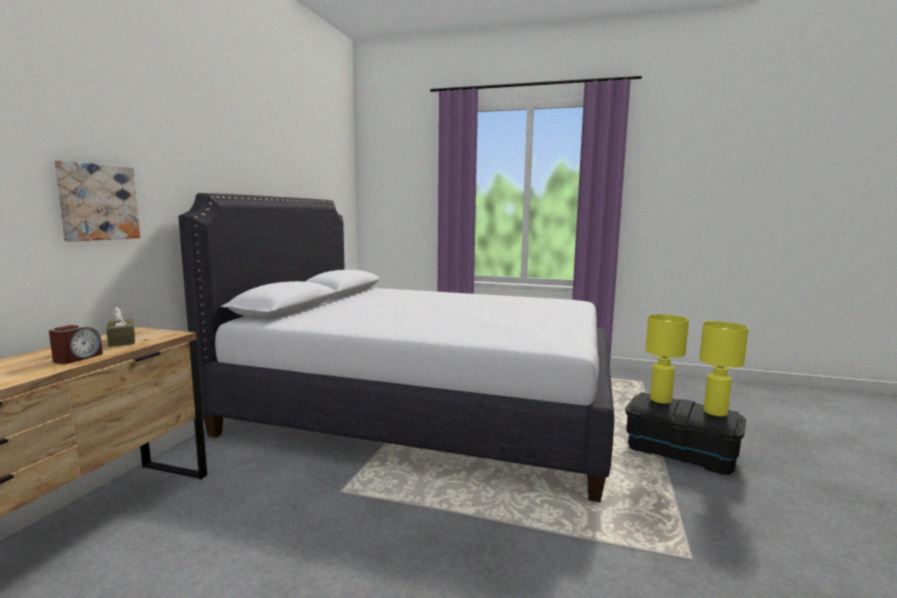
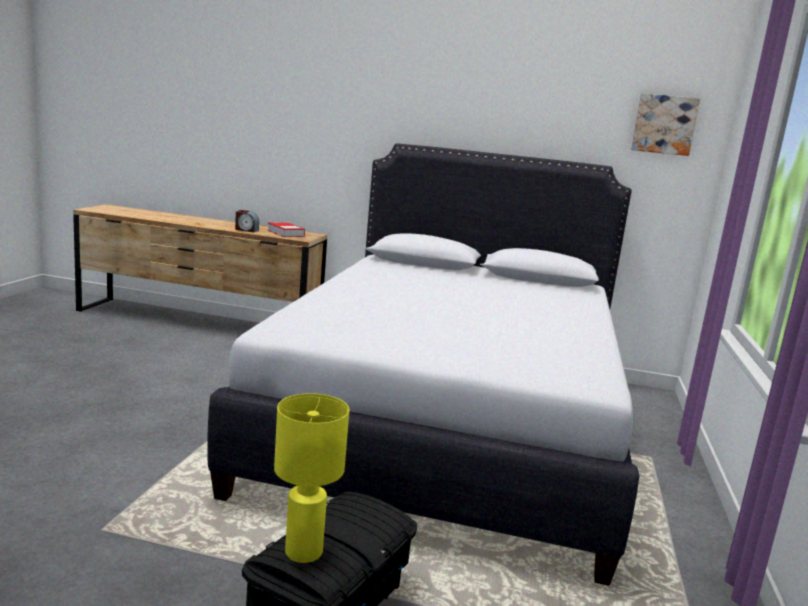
camera: 85 degrees right, 5 degrees up
(97, 202) = (321, 144): picture -> picture (664, 124)
(122, 340) = (286, 233): brown tissue box -> book
(661, 400) = (359, 515): yellow table lamp -> none

